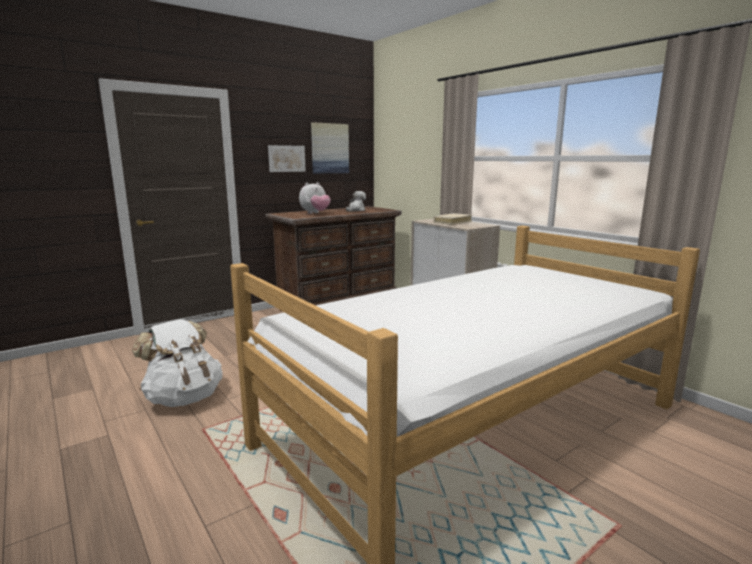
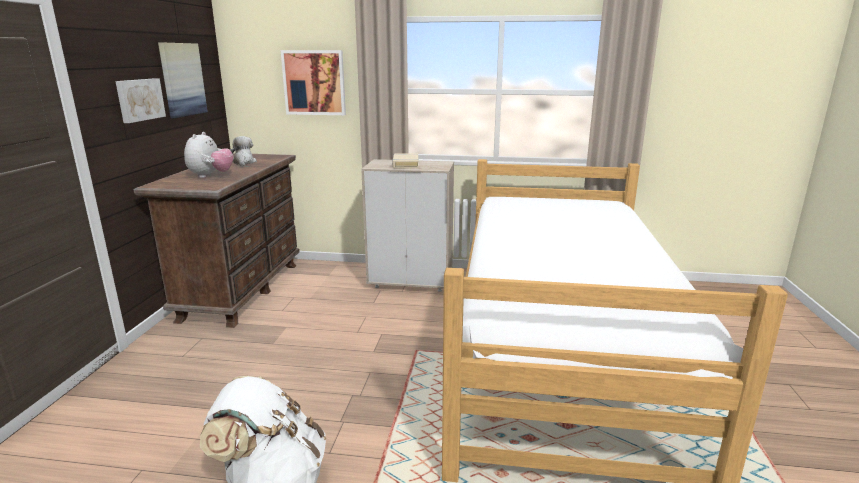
camera: 45 degrees left, 5 degrees up
(421, 152) = (314, 82): none -> picture

